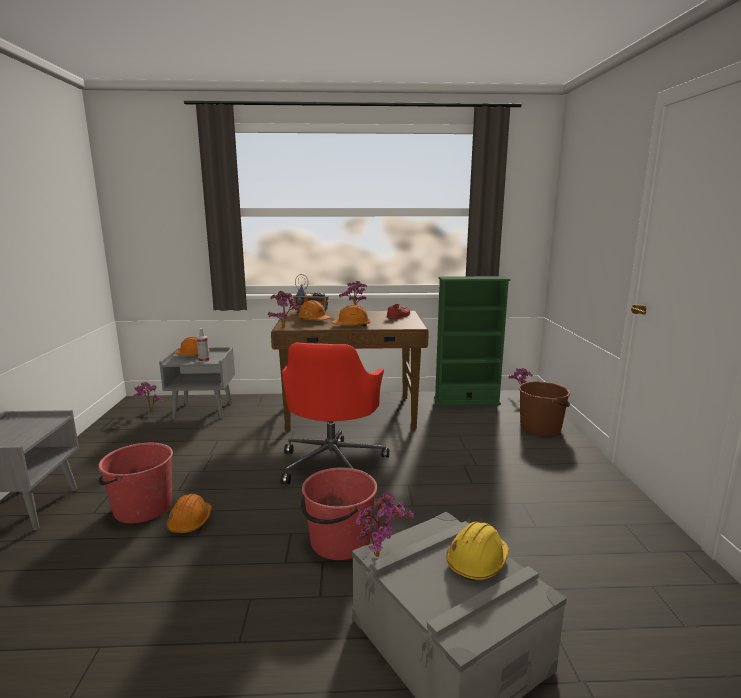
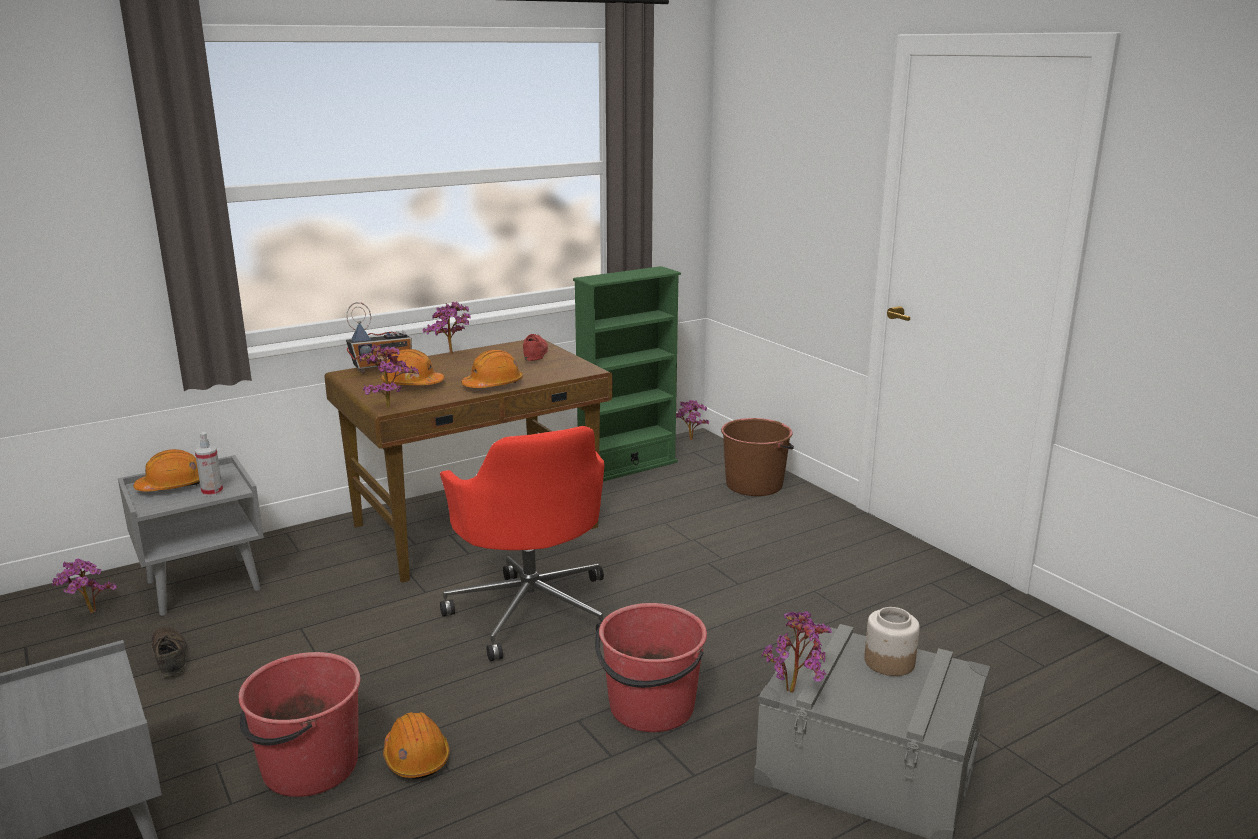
camera: 30 degrees left, 5 degrees up
(154, 437) = (170, 657): none -> brown shoe
(477, 562) = (888, 662): yellow hard hat -> jar

